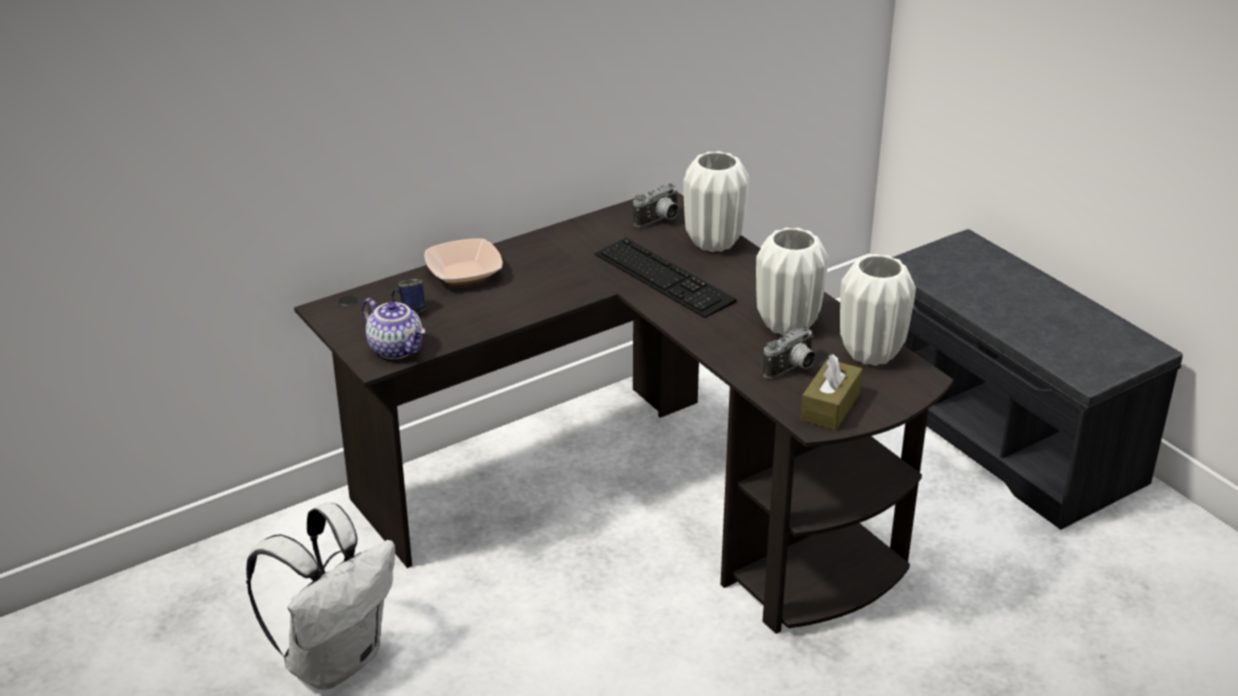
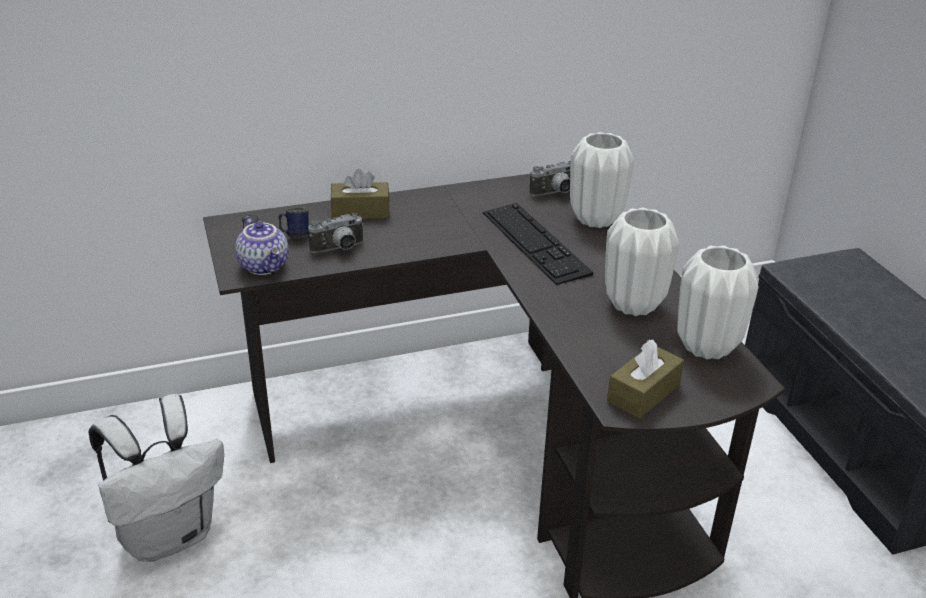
camera: 15 degrees right, 0 degrees up
(464, 273) = (360, 211): bowl -> brown tissue box
(793, 369) = (620, 348): camera -> camera (339, 249)

